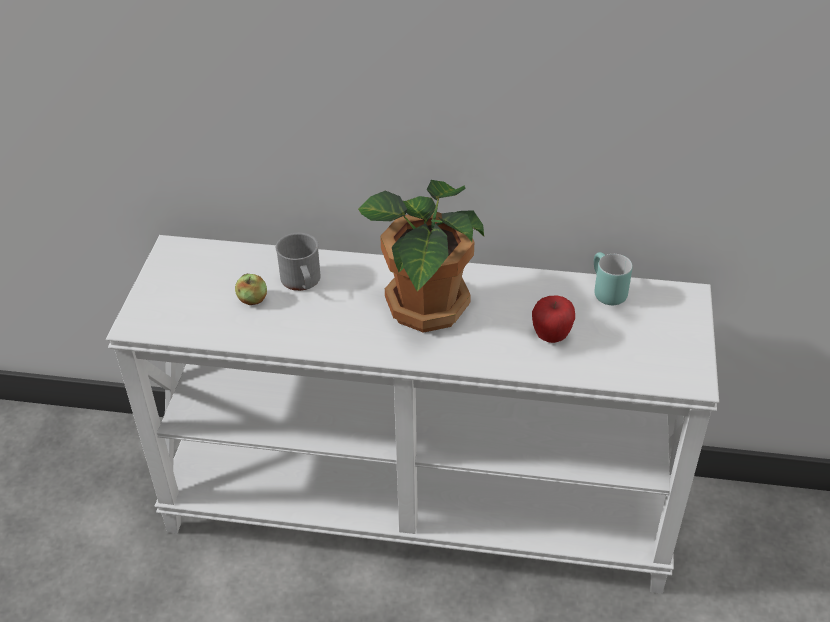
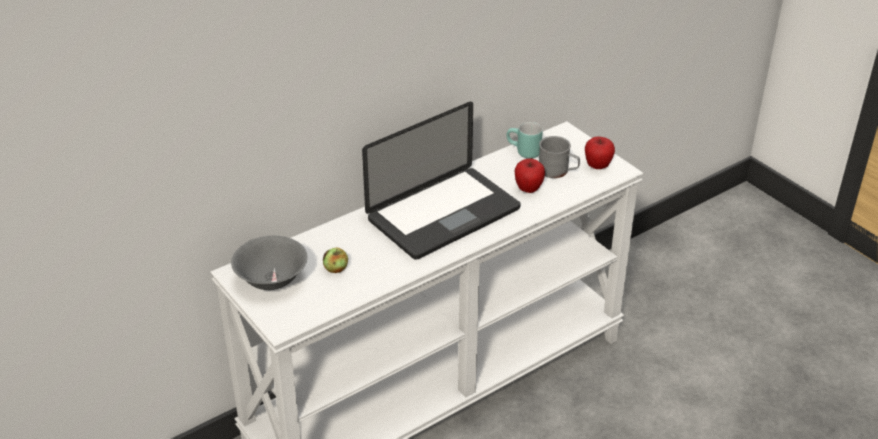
camera: 45 degrees left, 5 degrees down
(188, 275) = (271, 280): none -> grey bowl
(302, 282) = (351, 242): grey mug -> grey mug (558, 171)
(424, 308) = (443, 214): potted plant -> laptop
(670, 359) = (597, 166): none -> apple

